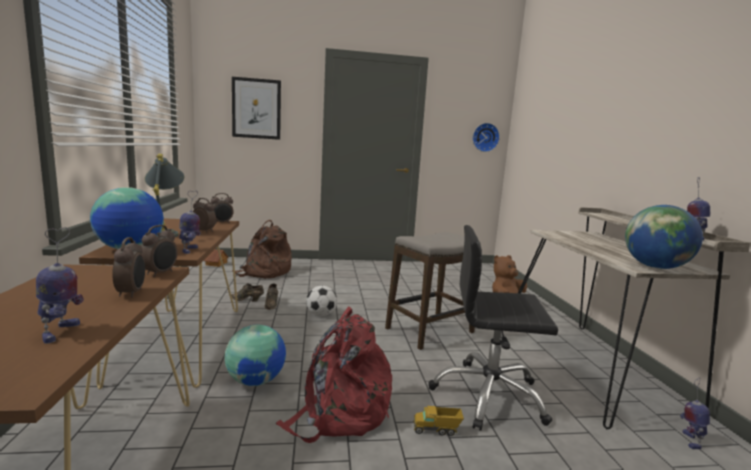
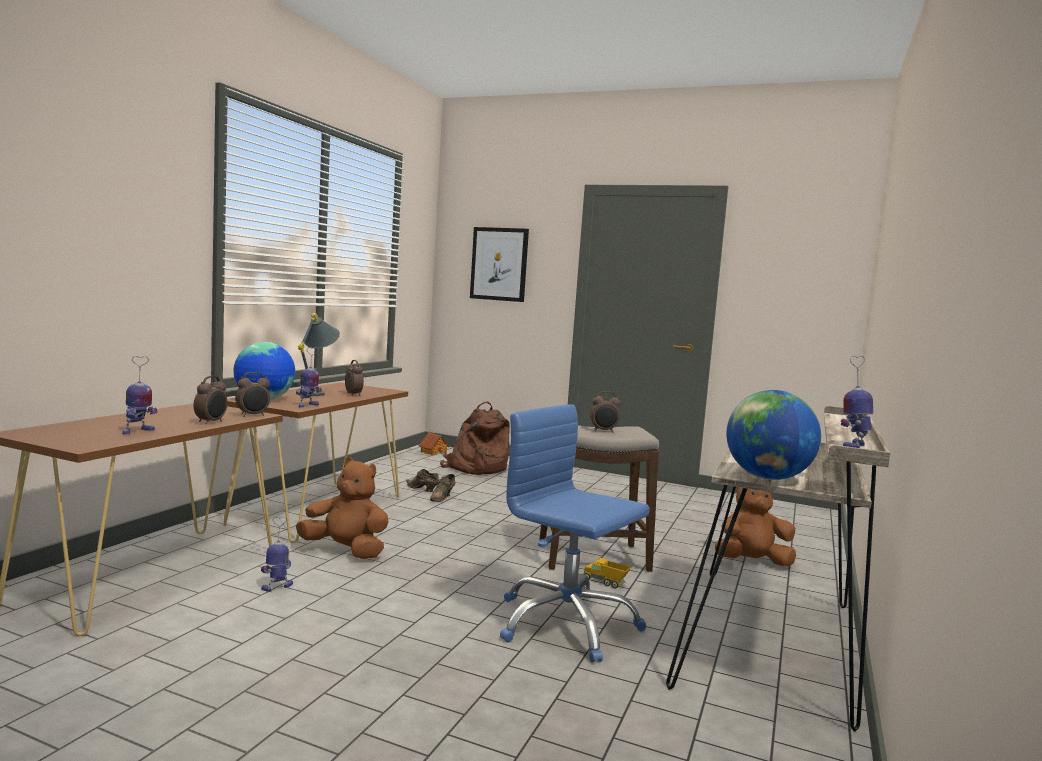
camera: 30 degrees right, 5 degrees down
(222, 223) = (385, 391): alarm clock -> alarm clock (603, 431)
(256, 381) = (346, 551): globe -> brown plush toy
(321, 315) = (483, 517): football -> none
(340, 412) = (389, 590): red backpack -> none
(436, 430) = (461, 628): toy truck -> toy truck (605, 582)
(485, 137) = (823, 300): wall clock -> none
(488, 396) = (566, 623): black office chair -> blue office chair
(690, 440) = (775, 734): toy robot -> toy robot (278, 587)

